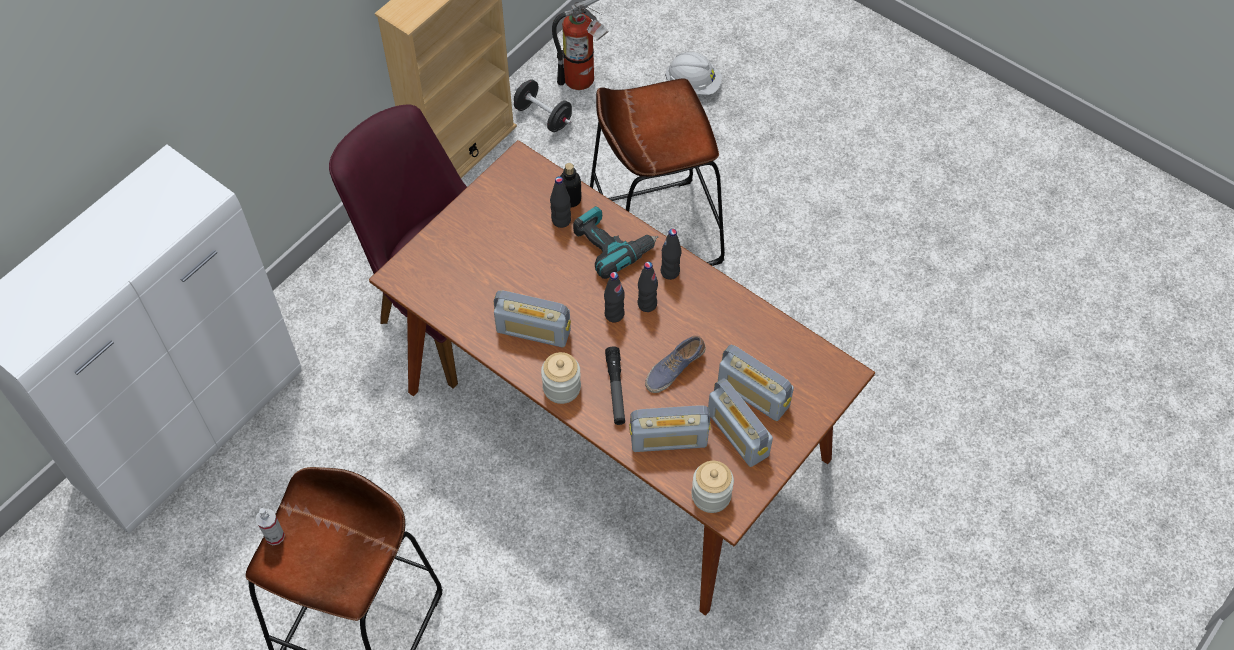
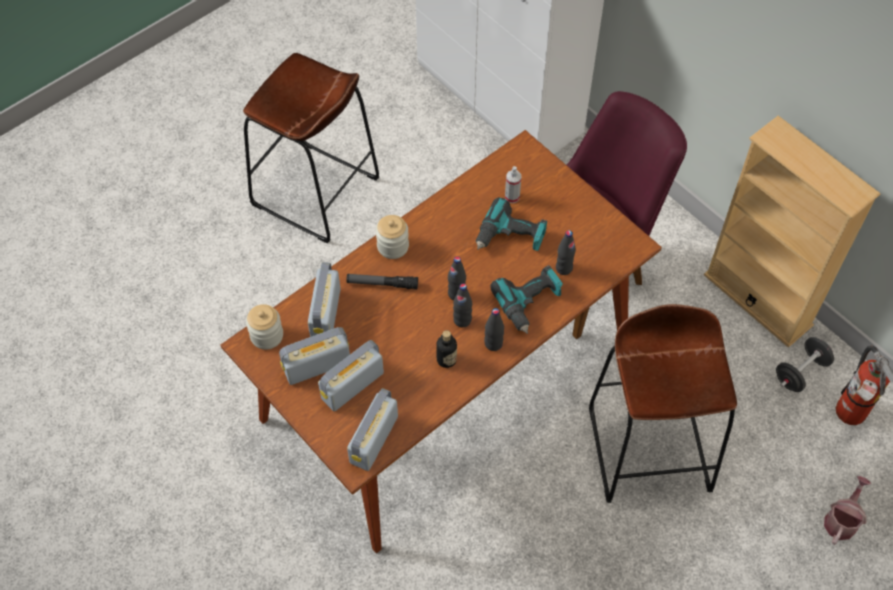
camera: 100 degrees right, 0 degrees up
(275, 536) = (318, 68): spray bottle -> spray bottle (512, 197)
(528, 273) = (510, 237): none -> power drill
(533, 331) = (452, 234): radio -> radio (374, 439)
(570, 200) = (586, 278): bottle -> bottle (446, 359)
(674, 368) = (392, 329): shoe -> none
(693, 84) = (842, 520): white hard hat -> watering can

